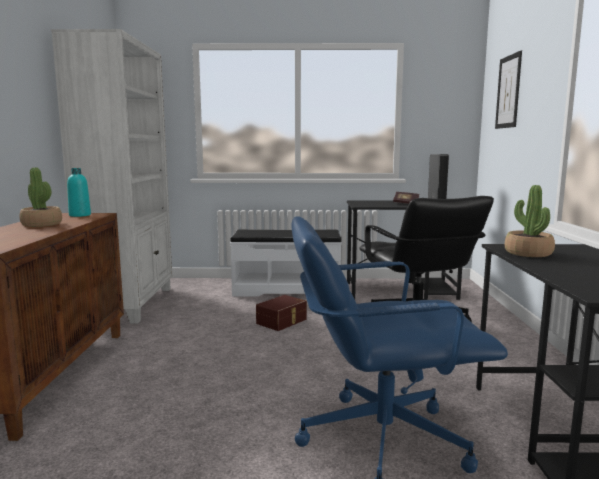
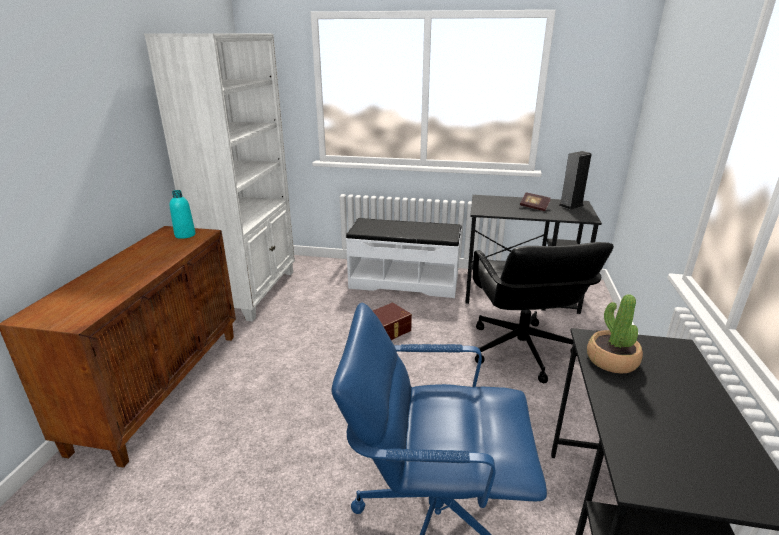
camera: 10 degrees right, 15 degrees up
(42, 224) = (143, 257): potted plant -> none
(508, 92) = (672, 89): picture -> none

